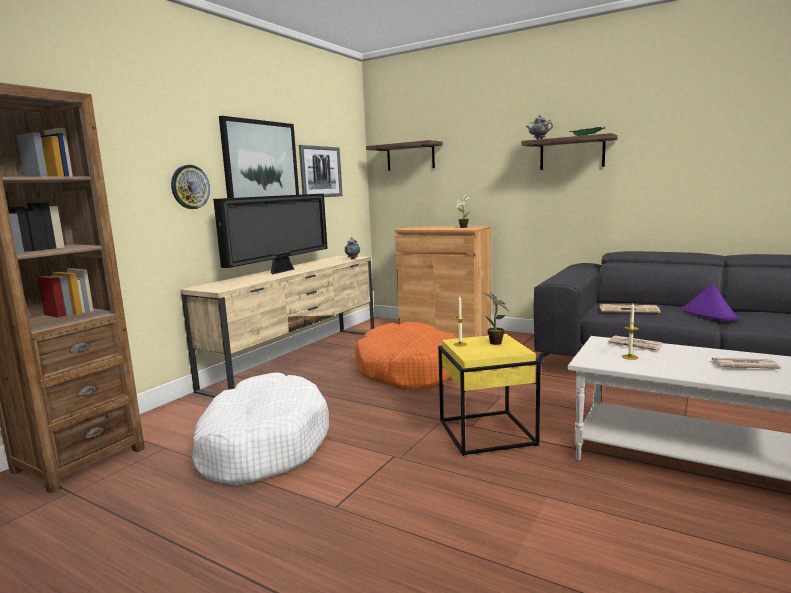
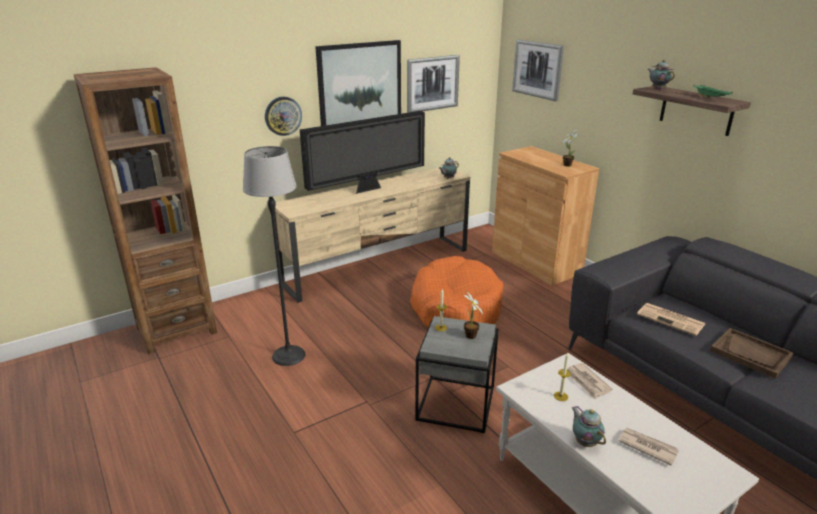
camera: 25 degrees right, 15 degrees up
(262, 444) = (288, 356): white dog bed -> floor lamp
(410, 156) = (537, 69): shelf -> picture
(487, 432) = (456, 403): yellow side table -> grey side table
(695, 375) = (585, 442): none -> teapot
(708, 314) = (750, 354): purple hat -> brown tray

